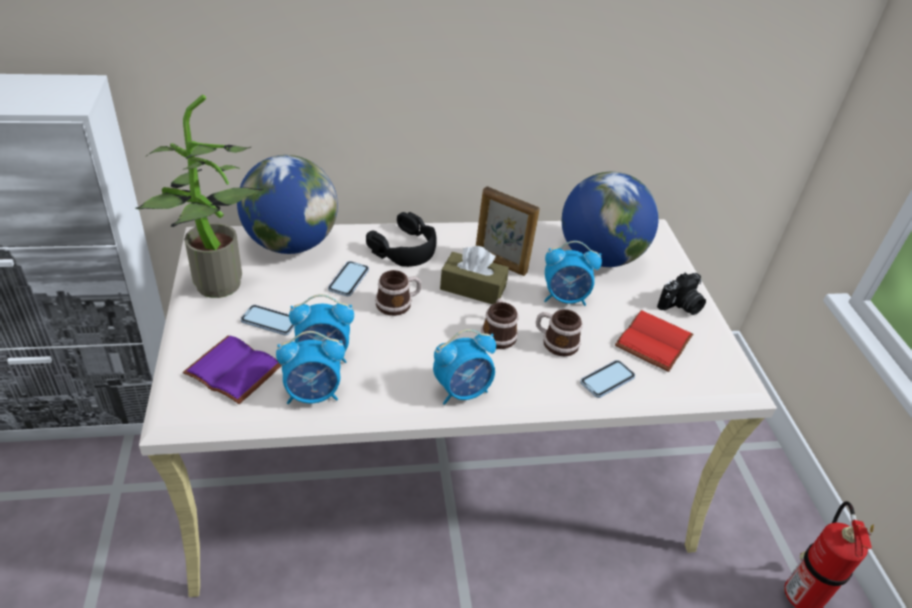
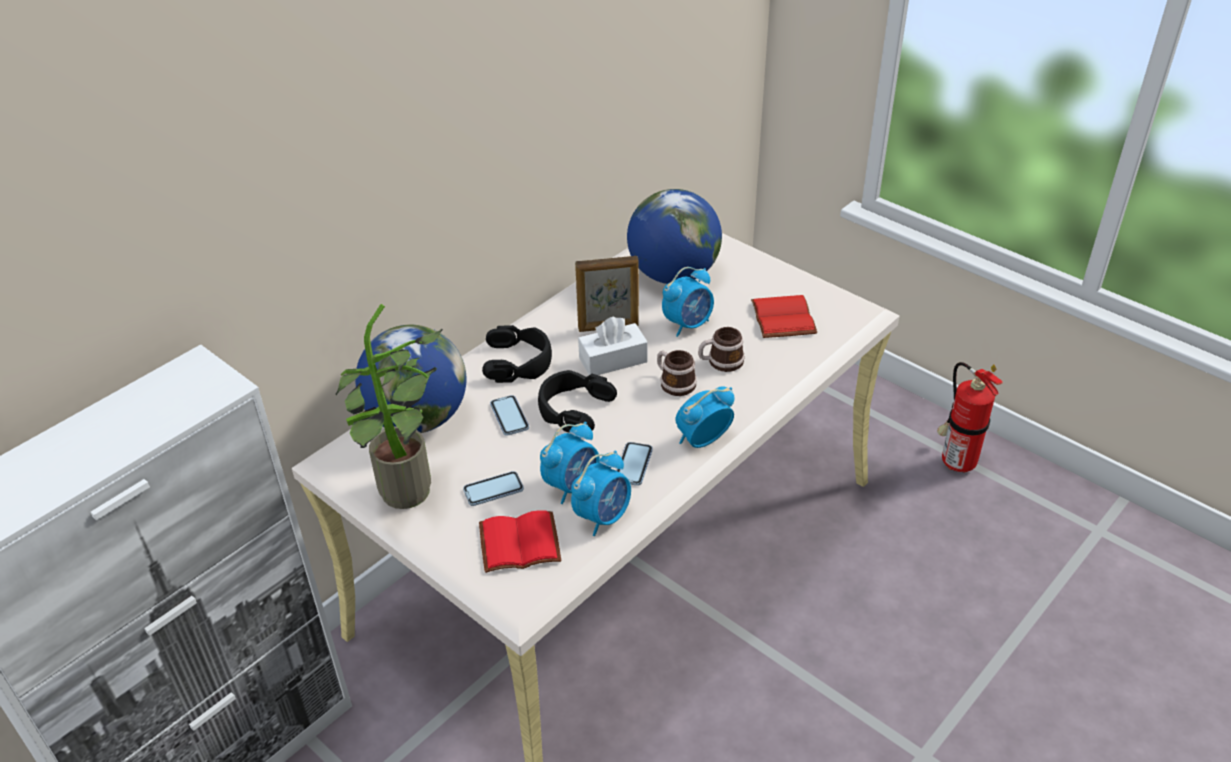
camera: 35 degrees left, 0 degrees up
(236, 370) = (520, 541): purple book -> red book
(398, 303) = (573, 409): mug -> black headphones
(462, 391) = (702, 440): alarm clock -> alarm clock turned 150 degrees counterclockwise
(473, 288) = (613, 360): brown tissue box -> white tissue box
(607, 380) = (785, 366): phone -> phone (633, 465)
(681, 306) = (771, 279): camera -> none

